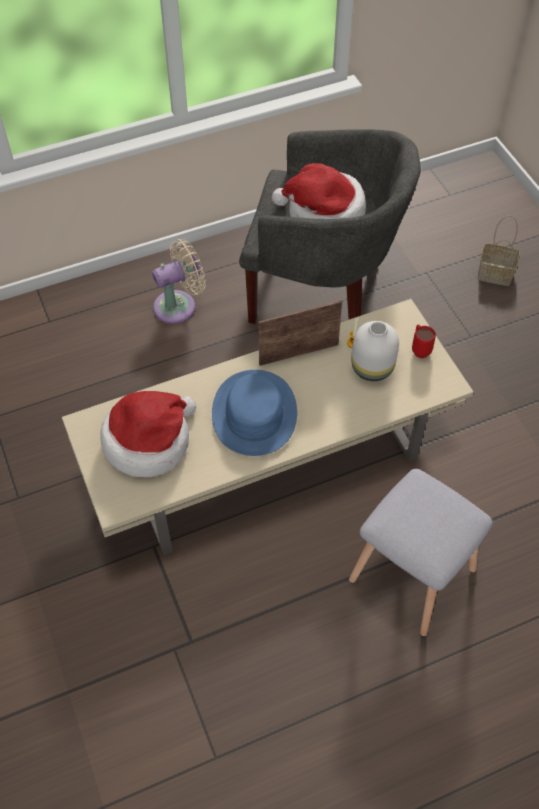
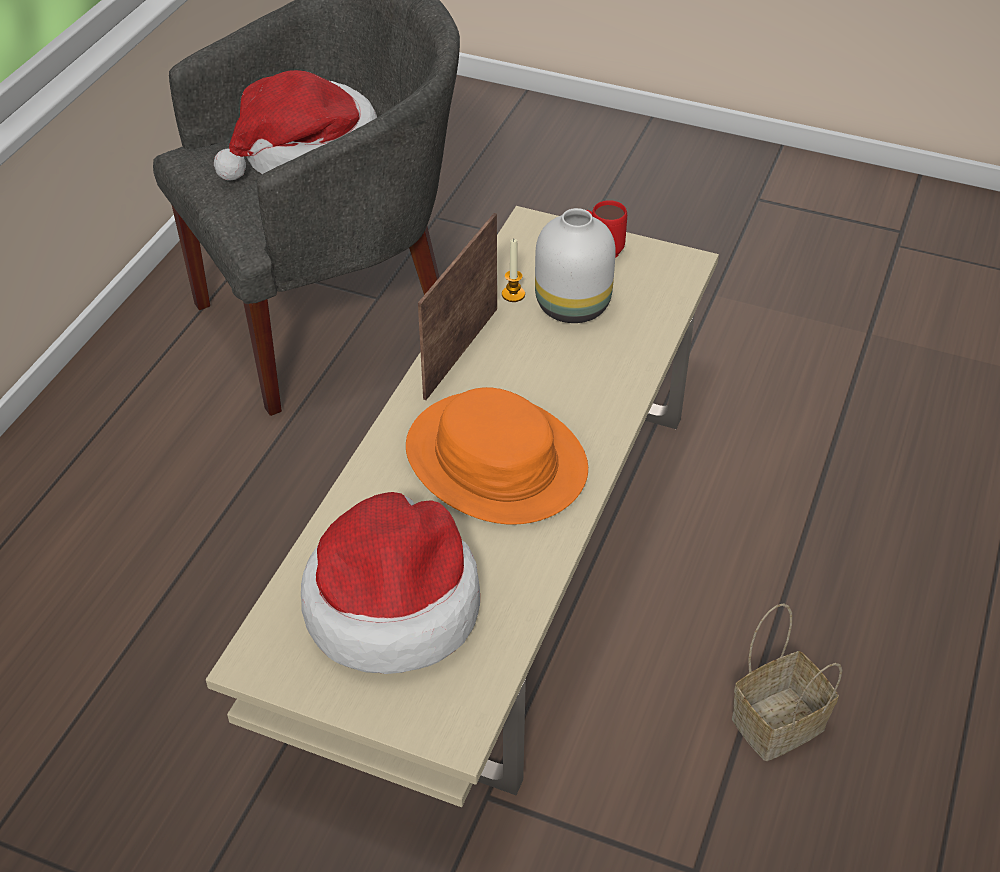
camera: 45 degrees left, 10 degrees down
(179, 305) = (137, 462): beige fan -> none
(254, 413) = (495, 460): blue hat -> orange hat
(412, 577) = (843, 551): grey stool -> none
(493, 274) = (514, 173): basket -> basket (776, 726)

